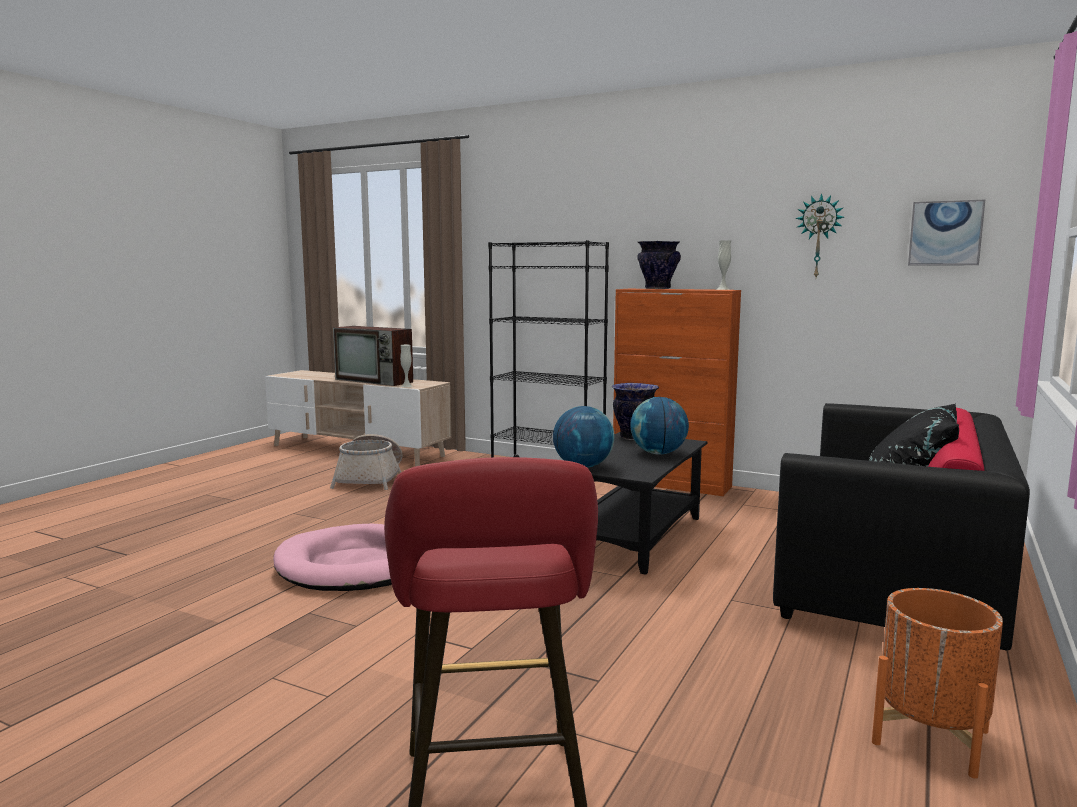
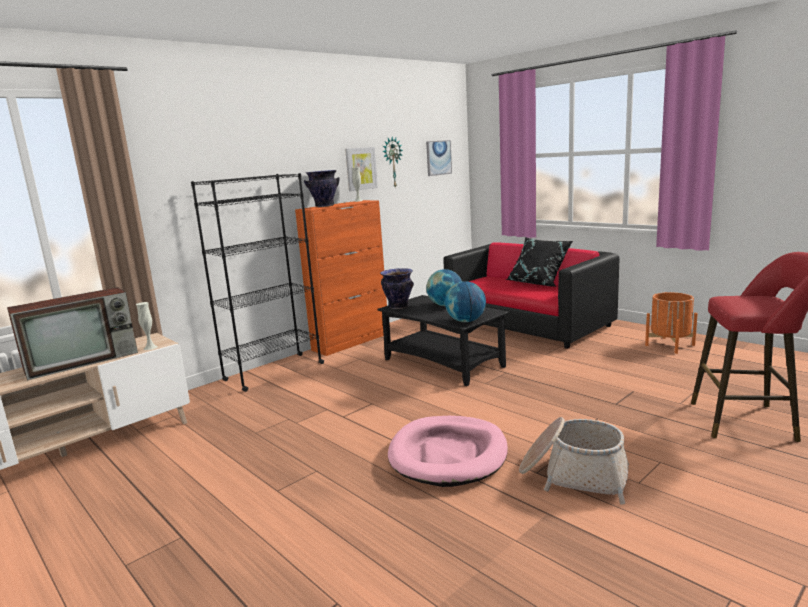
camera: 70 degrees left, 5 degrees up
(370, 479) = (201, 448): basket -> basket (573, 475)
(750, 243) = (361, 168): none -> picture

